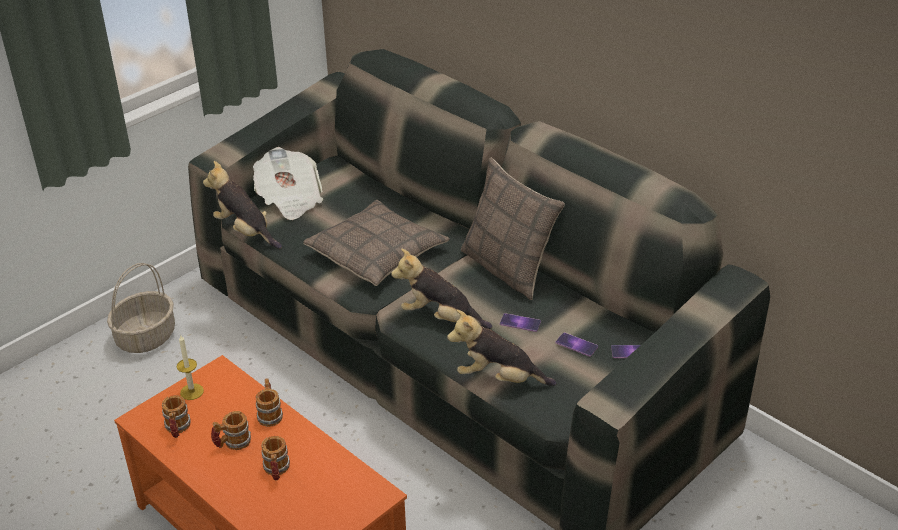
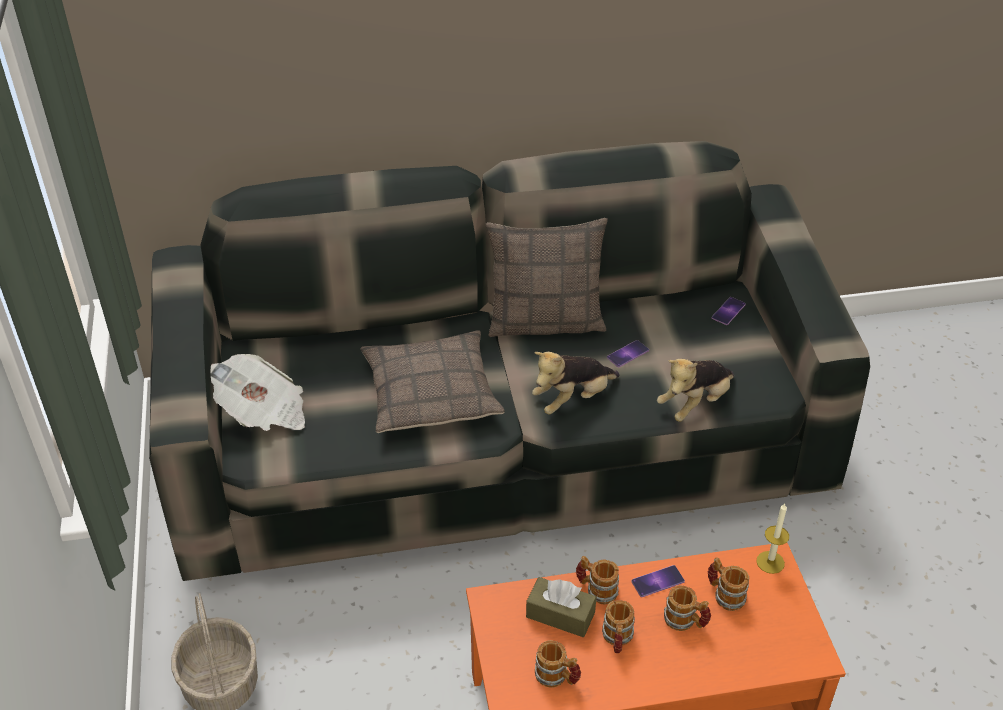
camera: 55 degrees left, 5 degrees up
(192, 391) = (506, 639): candle -> candle (770, 562)
(233, 407) = (560, 615): none -> brown tissue box
(245, 231) = (283, 472): plush toy -> none
(320, 481) = (724, 594): none -> mug
(576, 344) = (690, 336): phone -> phone (657, 581)

